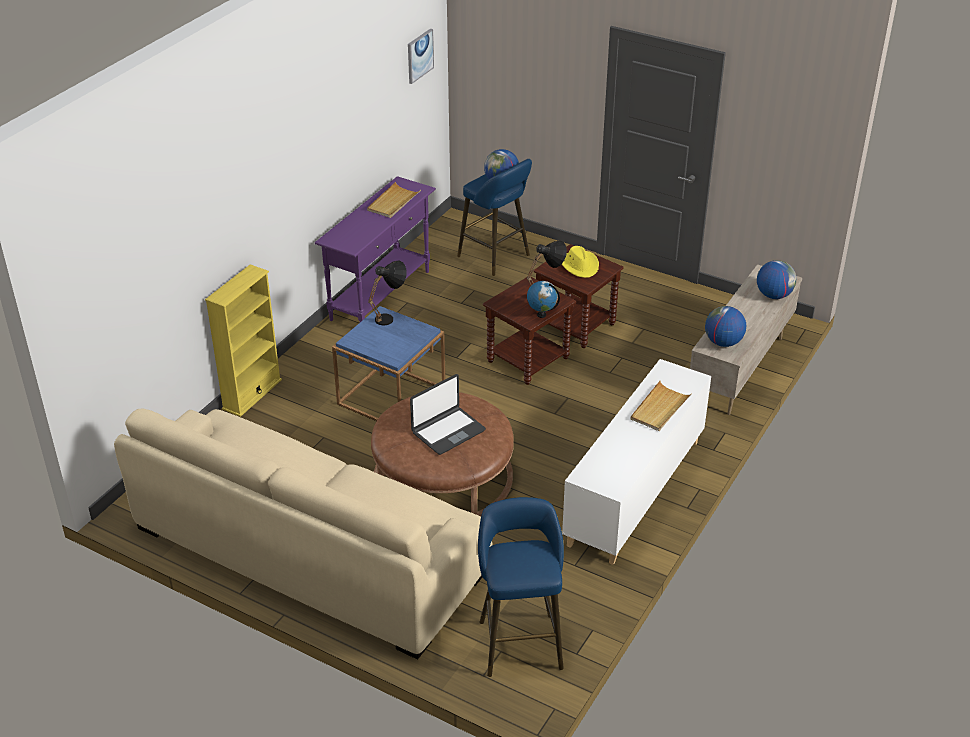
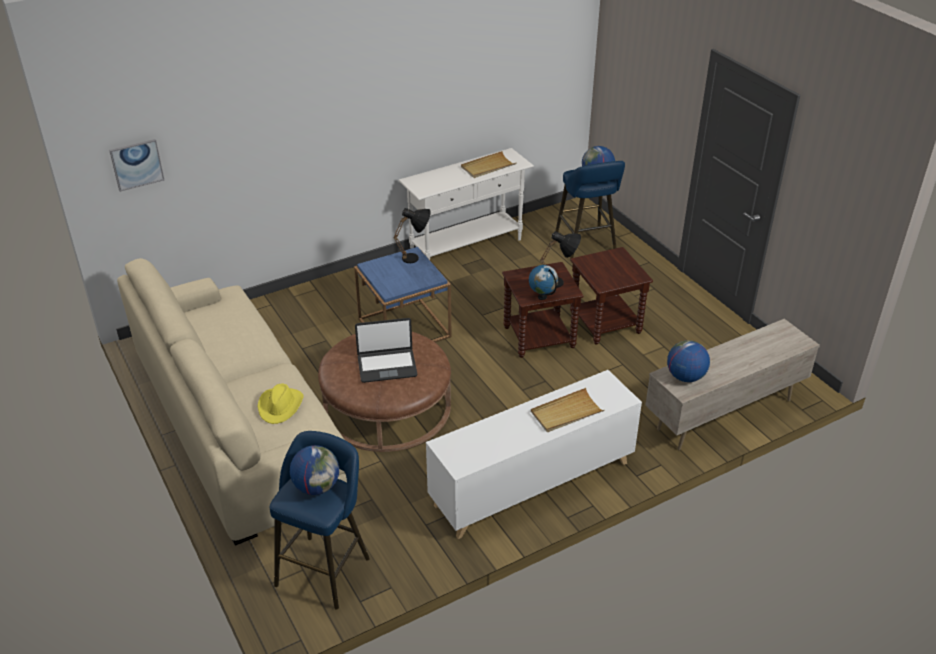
camera: 30 degrees right, 0 degrees up
(252, 394) = (305, 289): yellow bookcase -> none
(381, 295) = (467, 246): purple console table -> white console table
(419, 55) = (556, 45): picture -> picture (136, 164)
(579, 265) = (613, 267): yellow hat -> yellow hat (280, 406)
(773, 295) = (775, 351): globe -> globe (316, 486)

